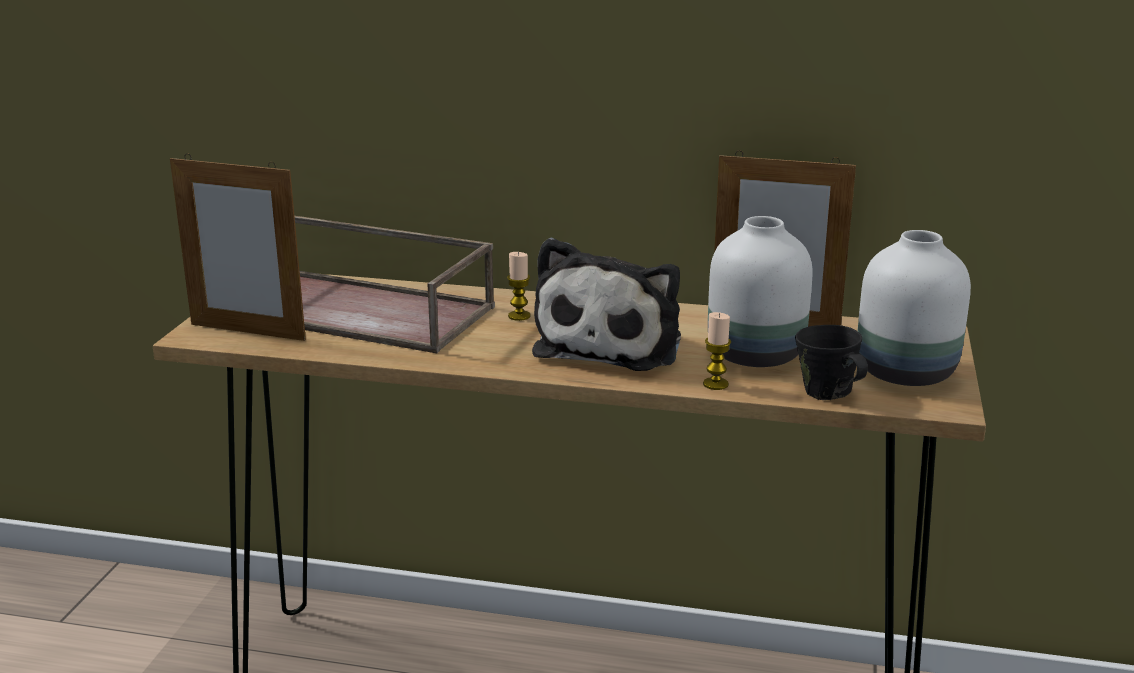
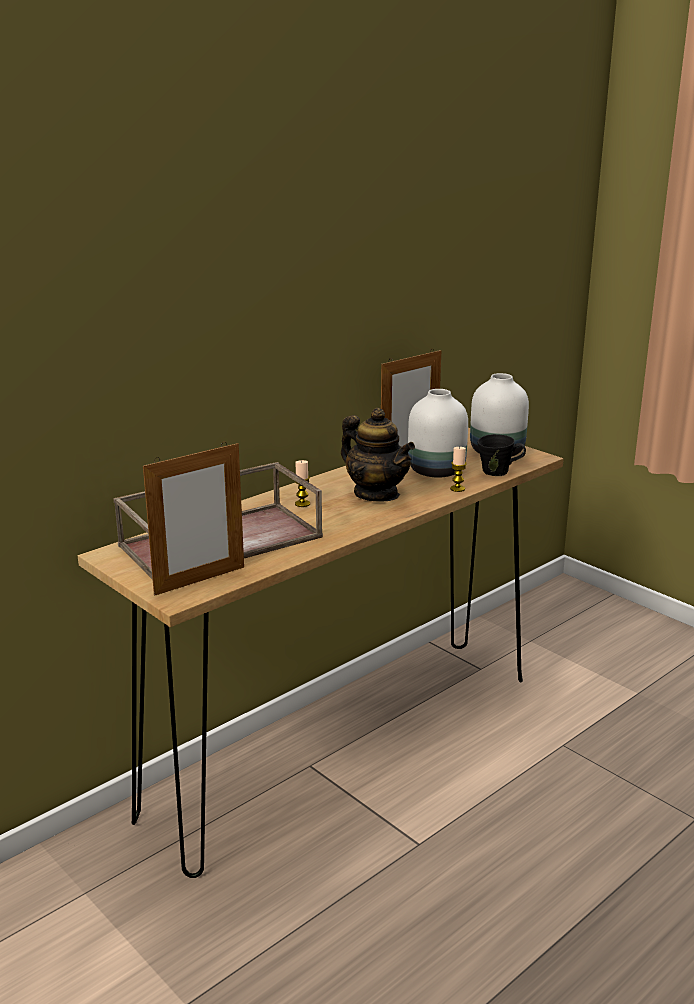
camera: 55 degrees left, 0 degrees up
(613, 344) = (376, 494): plush toy -> teapot

